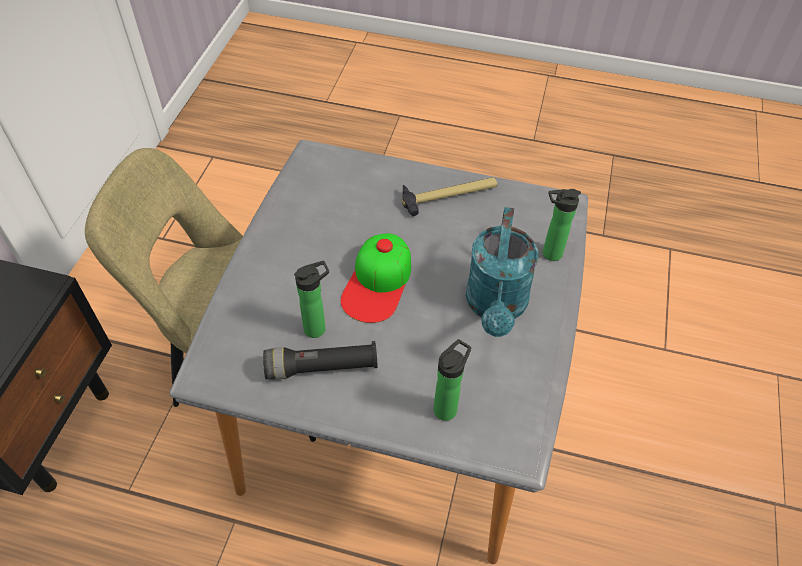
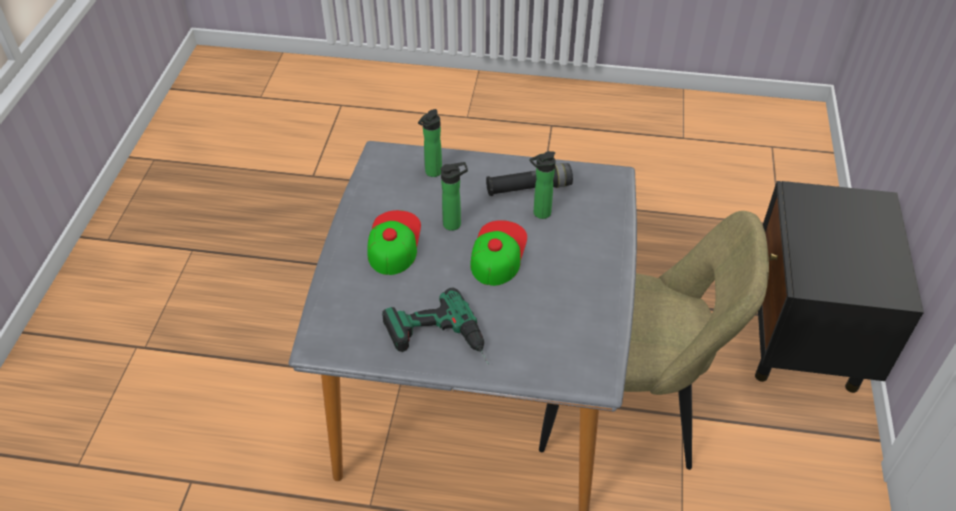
camera: 175 degrees right, 5 degrees down
(449, 196) = (439, 343): hammer -> power drill
(496, 307) = (393, 241): turquoise watering can -> cap
(549, 254) = (341, 291): bottle -> bottle (455, 224)

